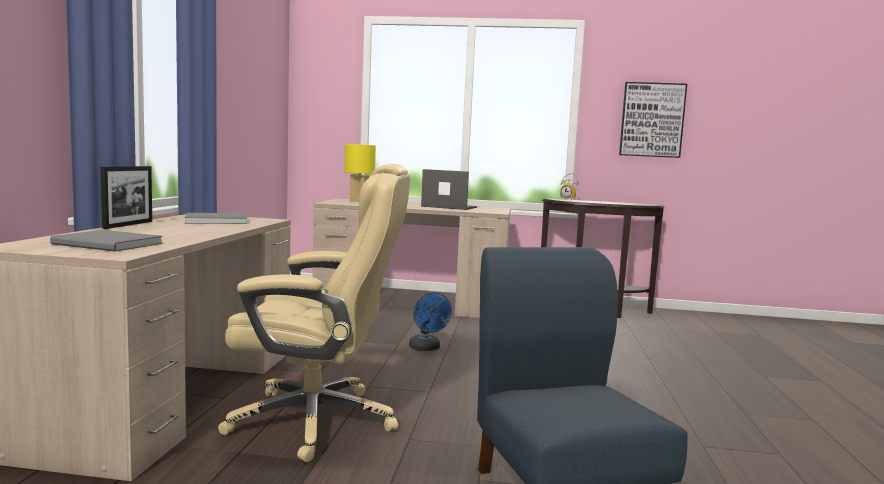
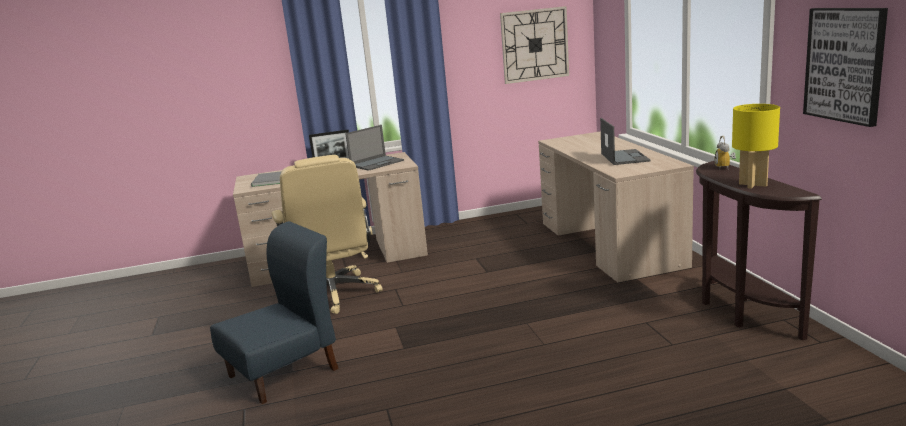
camera: 70 degrees right, 10 degrees up
(214, 221) = (377, 163): grey book -> laptop
(261, 97) = (534, 45): none -> wall clock
(358, 201) = (587, 139): yellow table lamp -> yellow table lamp (752, 185)
(427, 348) = (489, 282): blue fan -> none

